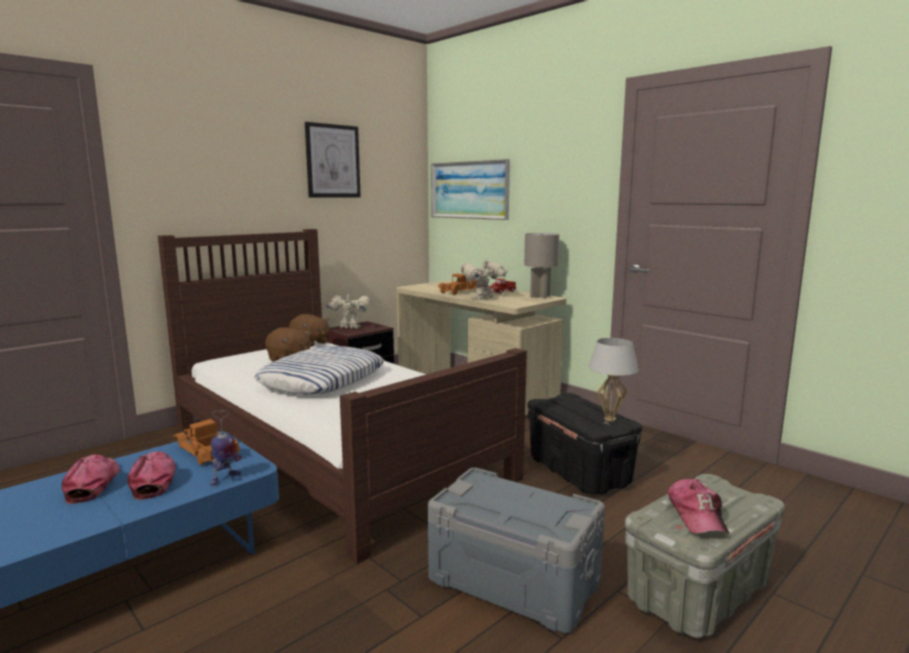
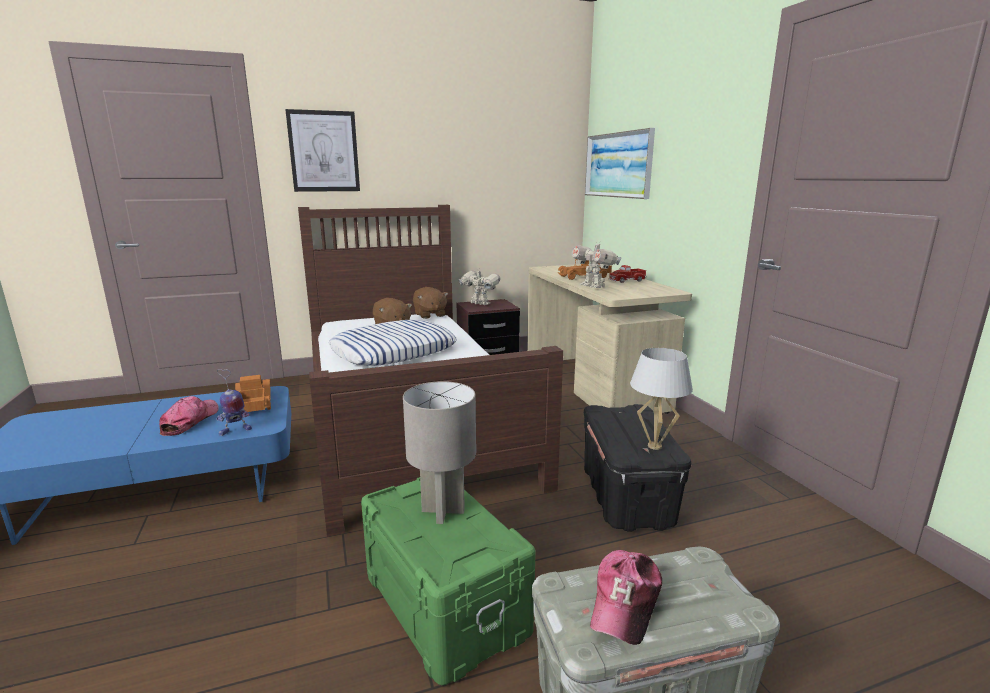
camera: 25 degrees right, 5 degrees up
(92, 484) = (152, 414): cap -> none
(333, 161) = (474, 136): picture -> picture (324, 151)
(483, 299) = (593, 286): toy robot -> toy robot turned 105 degrees counterclockwise
(514, 580) = (446, 602): grey storage box -> green storage box
(540, 296) = (662, 289): grey table lamp -> grey table lamp (444, 510)

